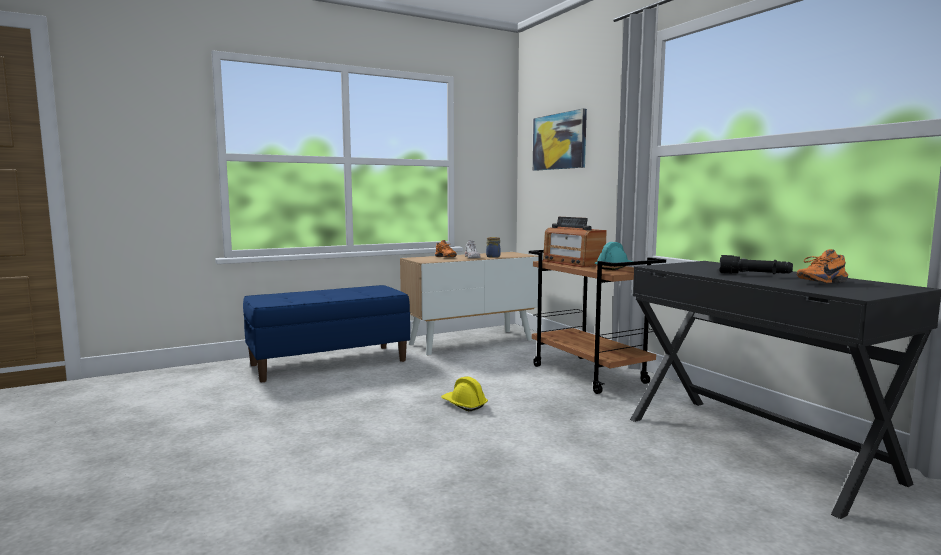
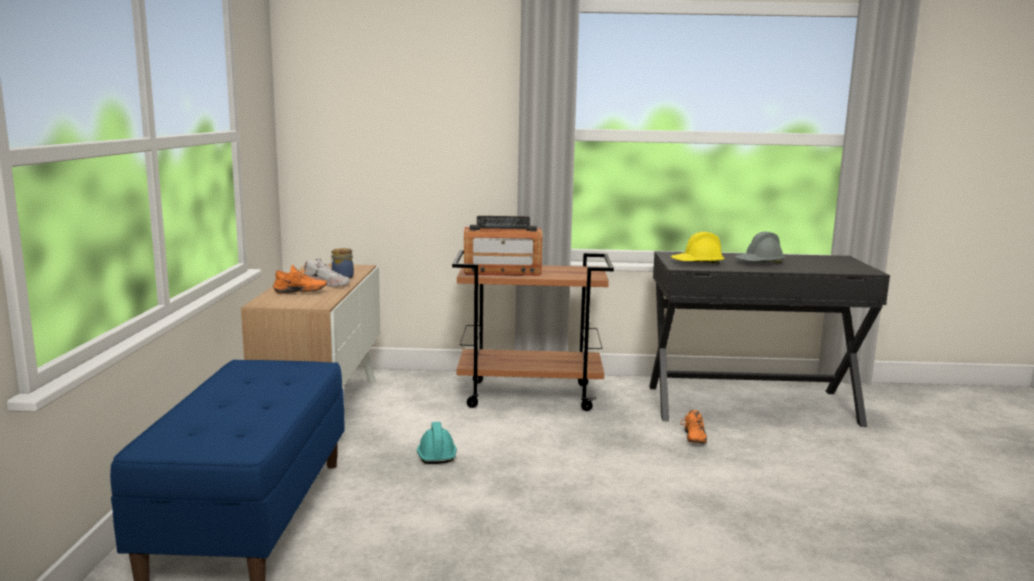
camera: 60 degrees left, 5 degrees up
(464, 404) = (547, 475): yellow hard hat -> yellow hard hat (697, 263)
(559, 141) = (382, 105): picture -> none
(615, 268) = (563, 270): turquoise hard hat -> turquoise hard hat (436, 454)
(754, 275) = (759, 263): black flashlight -> grey hard hat
(820, 282) = (807, 262): orange shoe -> orange shoe (692, 438)

